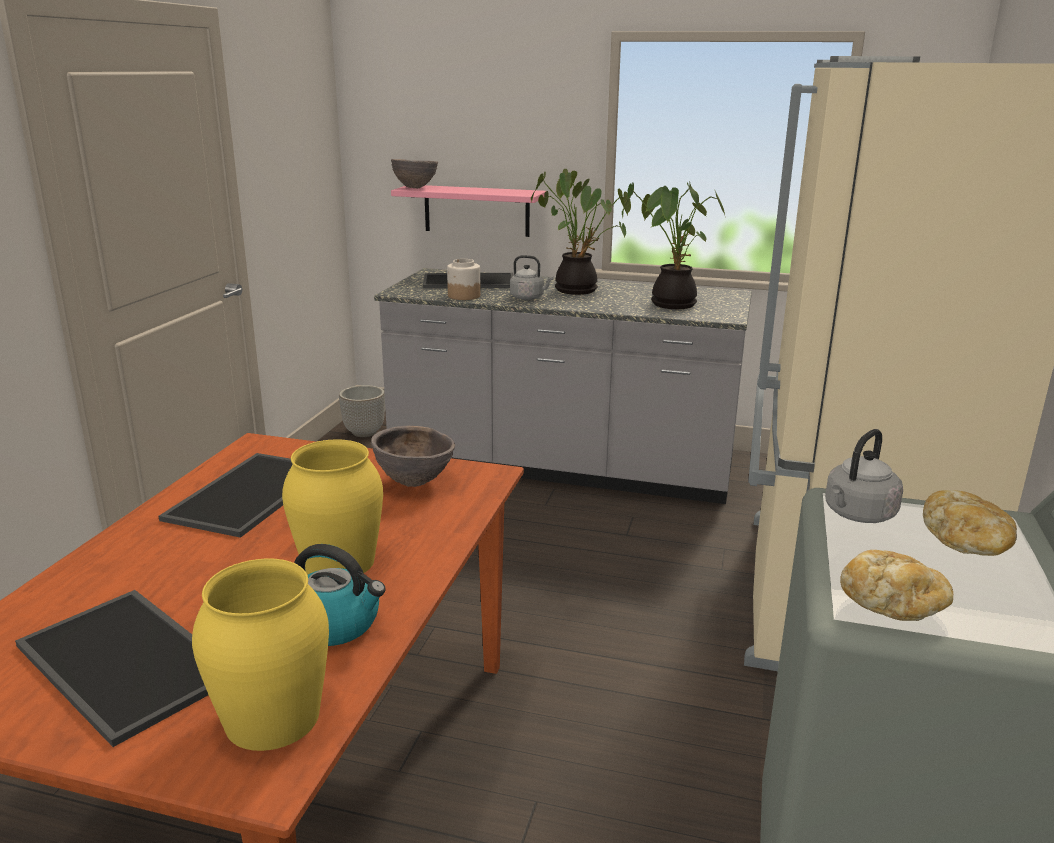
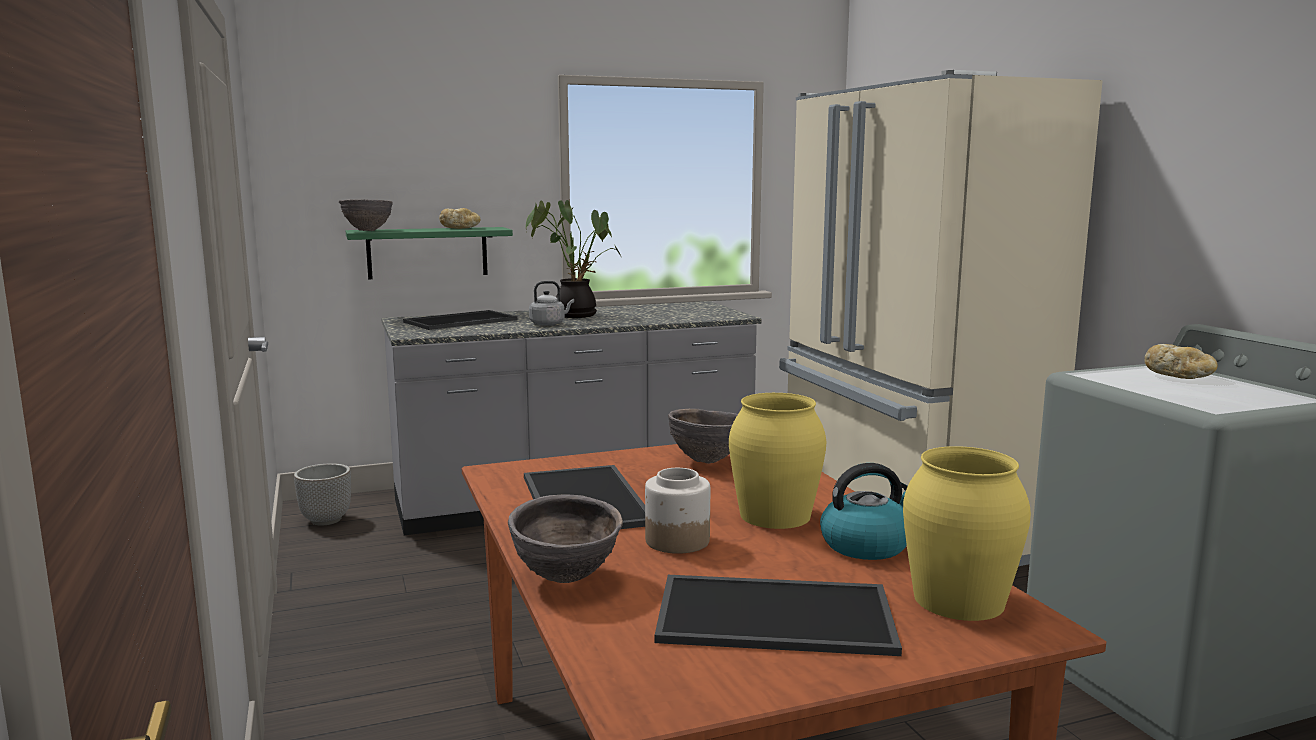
camera: 35 degrees left, 10 degrees down
(89, 564) = (565, 579): none -> brown bowl
(463, 296) = (486, 329): jar -> jar (676, 541)
(476, 210) = (427, 252): pink shelf -> green shelf
(670, 303) = (674, 314): potted plant -> none
(857, 515) = (1106, 377): grey kettle -> none
(891, 605) = (1220, 403): bread -> bread (460, 228)

